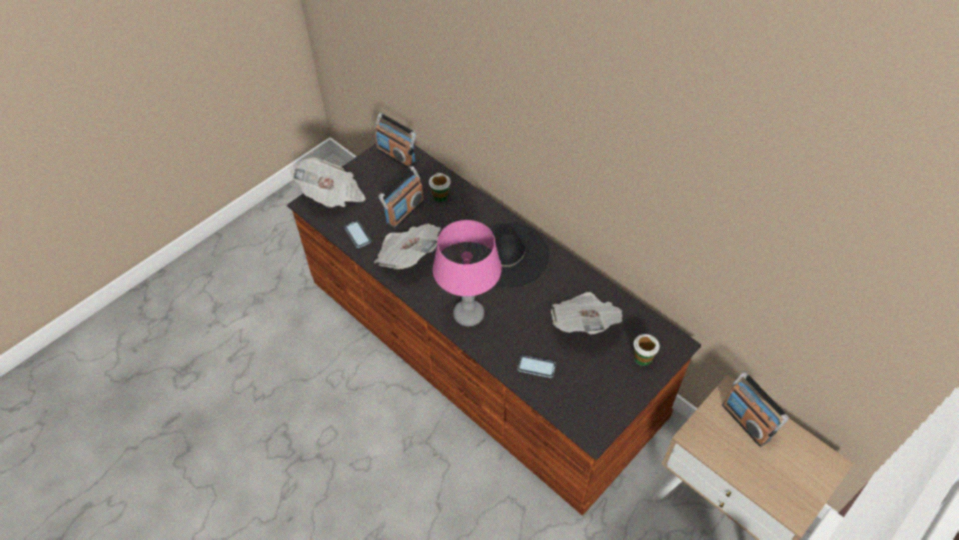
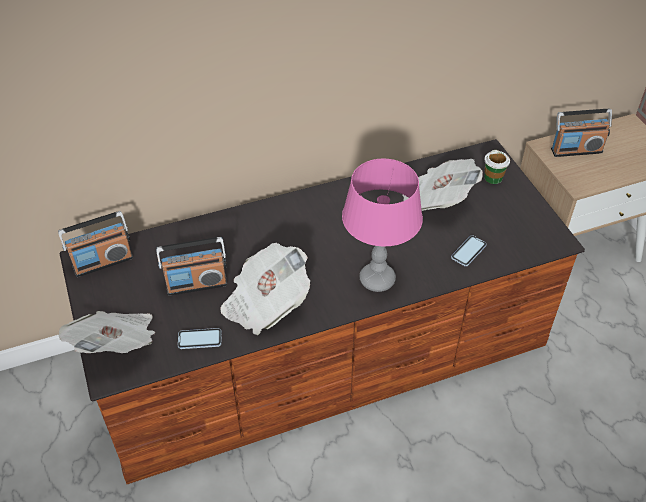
camera: 65 degrees left, 5 degrees down
(404, 211) = (196, 284): radio -> radio turned 105 degrees clockwise
(440, 196) = (198, 245): cup -> none
(507, 255) = (318, 222): black hat -> none

